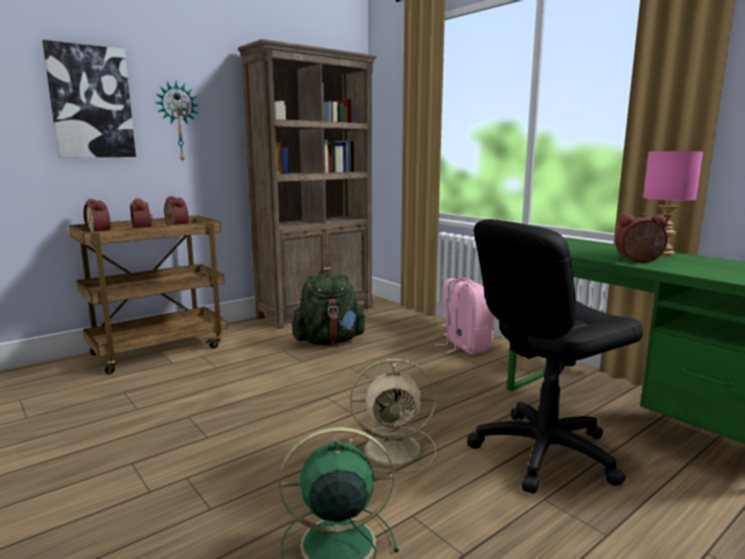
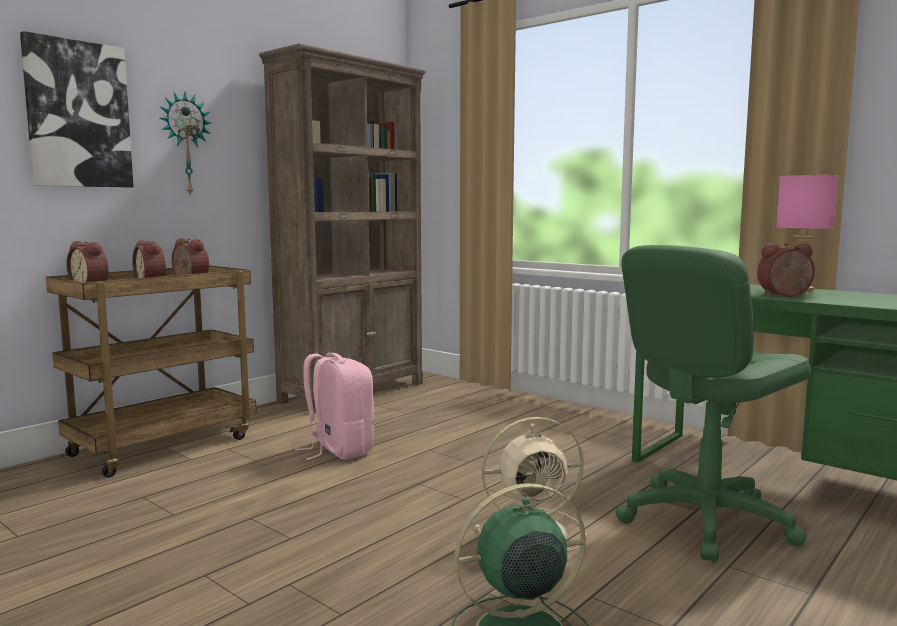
camera: 10 degrees left, 5 degrees down
(329, 341) = (389, 423): green backpack -> none
(465, 347) = (560, 420): pink backpack -> pink backpack (338, 450)
(543, 452) = (705, 520): black office chair -> green office chair

